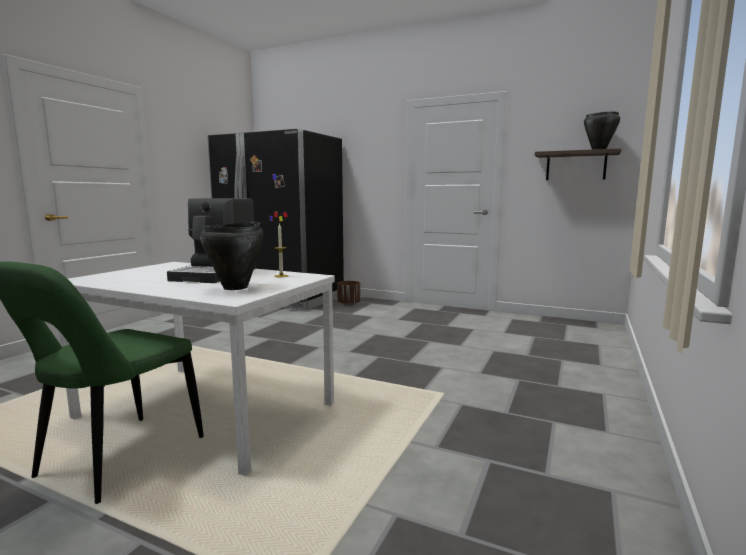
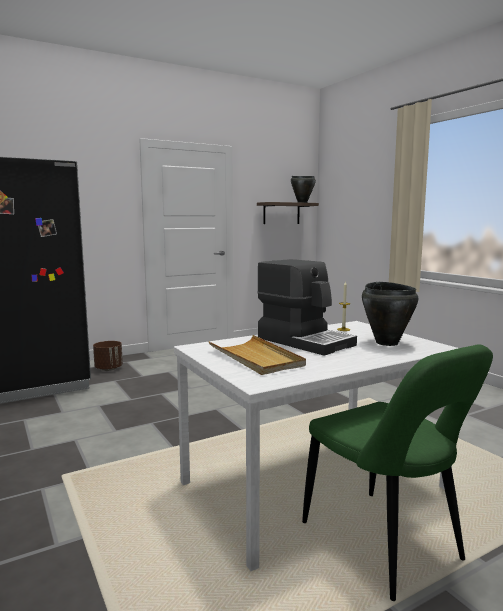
camera: 55 degrees left, 0 degrees up
(147, 273) = (256, 358): none -> beige tray

